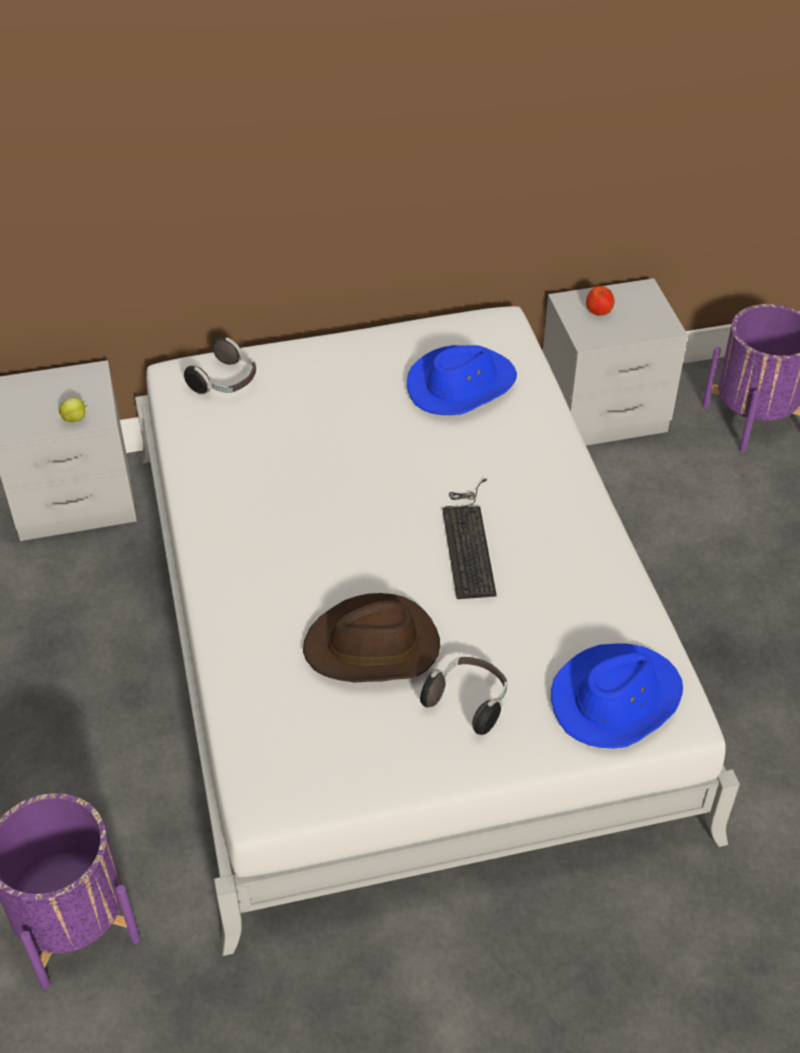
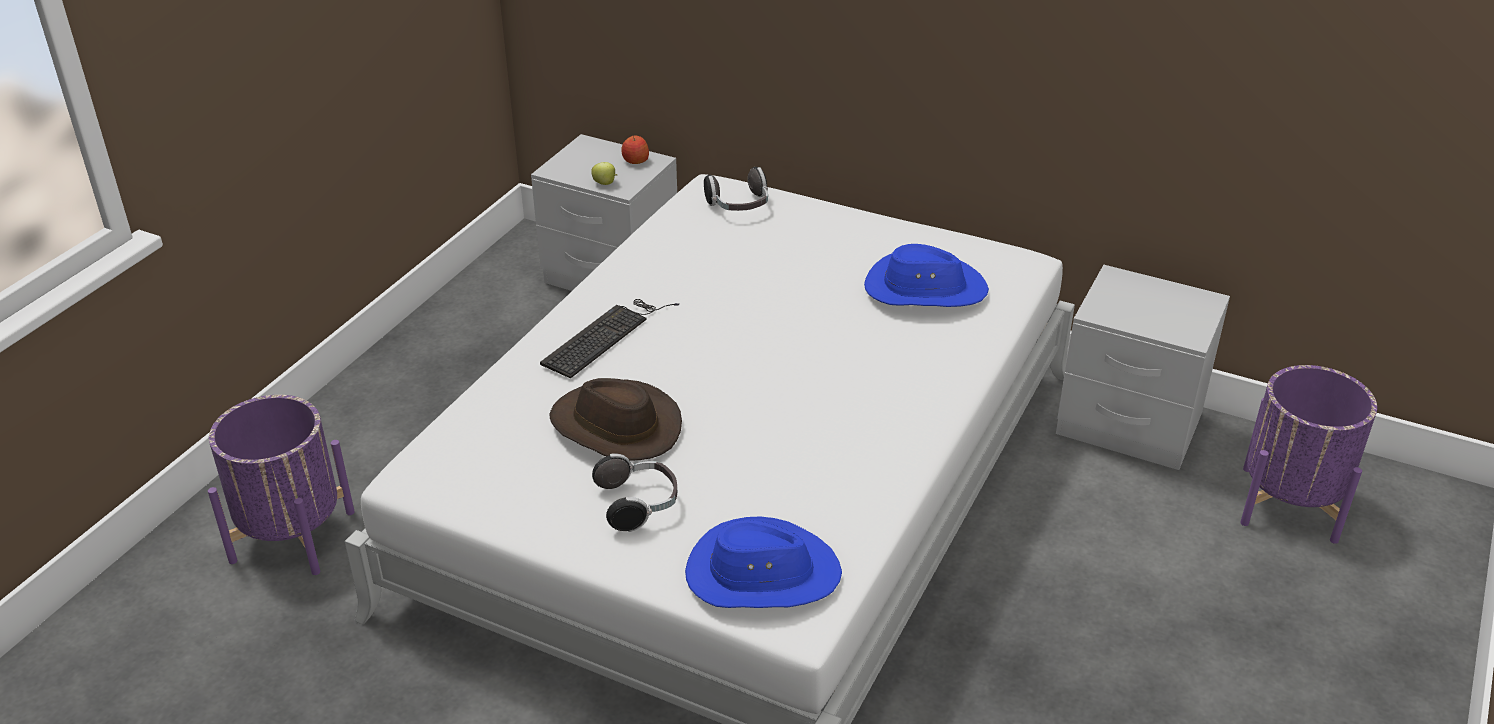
camera: 40 degrees right, 10 degrees down
(469, 540) = (787, 398): keyboard -> keyboard (606, 335)
(599, 310) = (1137, 296): apple -> apple (635, 160)

